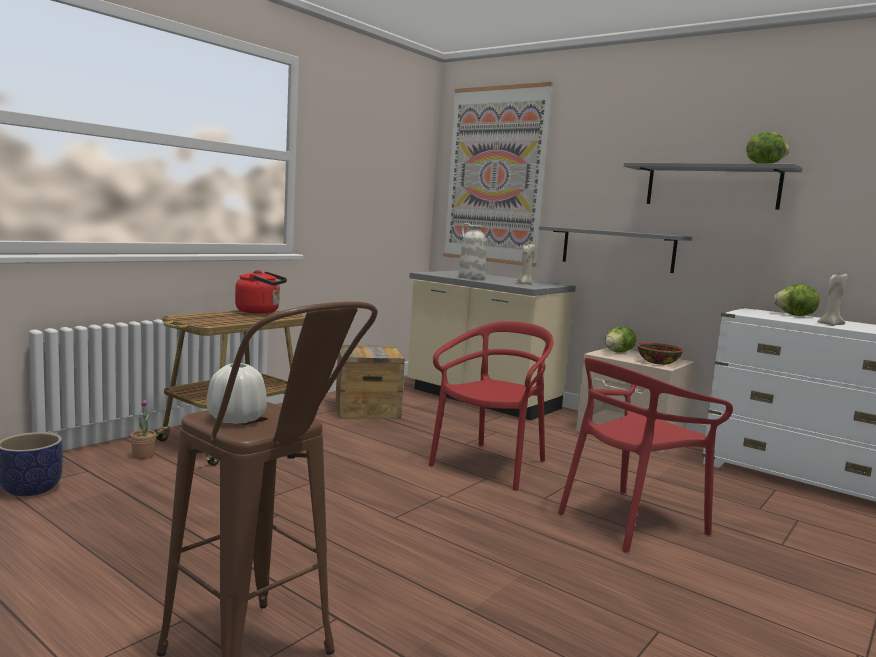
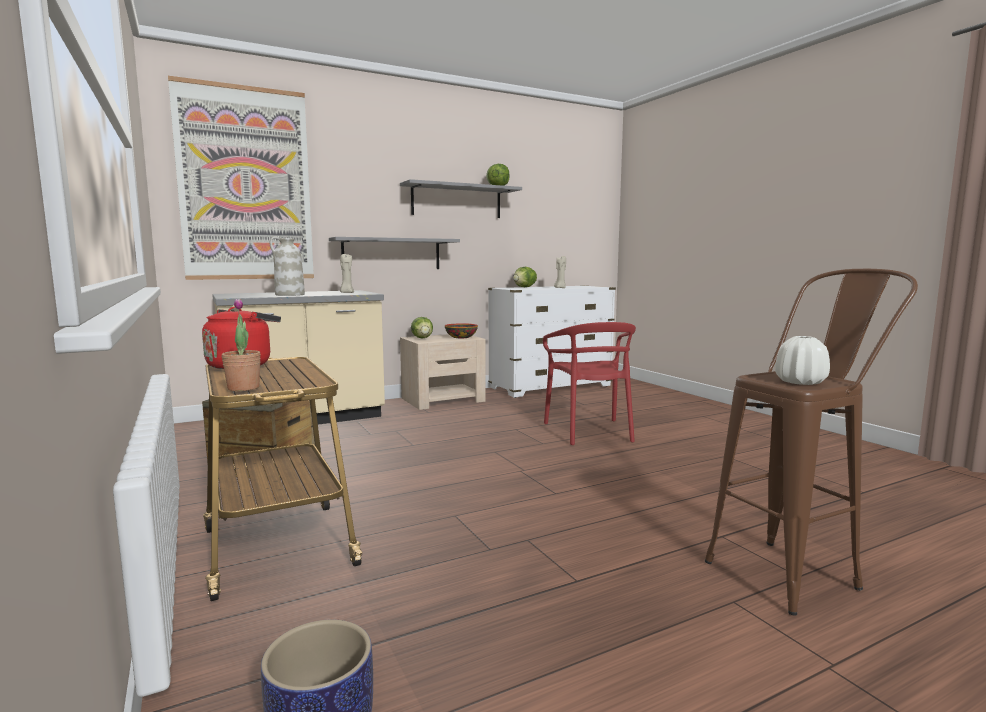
camera: 65 degrees left, 0 degrees up
(143, 456) = (266, 617): potted plant -> potted plant (243, 388)
(491, 465) = (469, 445): red chair -> none

